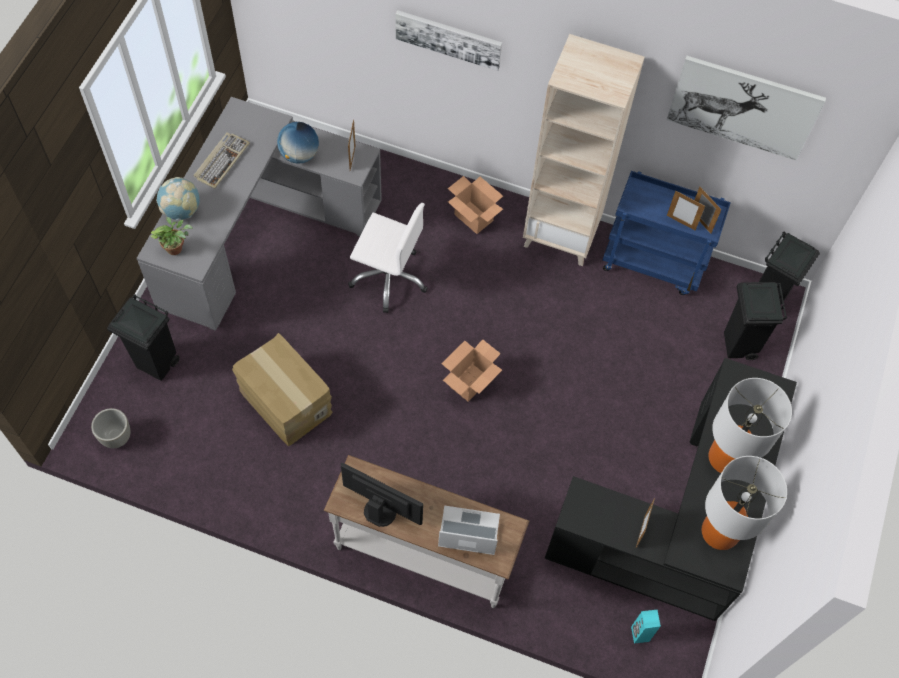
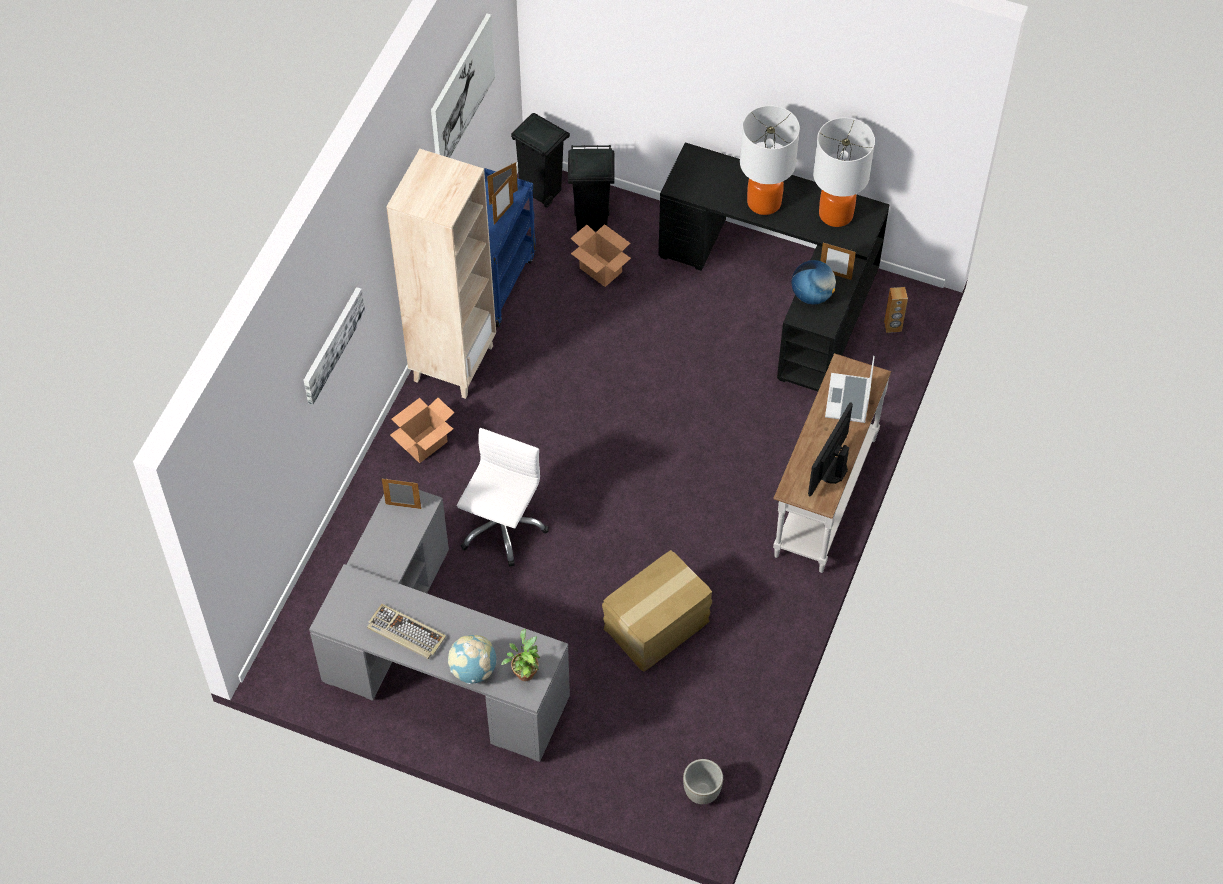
camera: 85 degrees left, 5 degrees down
(157, 364) = (610, 757): black trash can -> none
(299, 155) = (395, 559): globe -> globe (812, 295)
(469, 383) = (634, 453): cardboard box -> cardboard box (601, 270)
(639, 634) = (892, 326): turquoise speaker -> brown speaker

